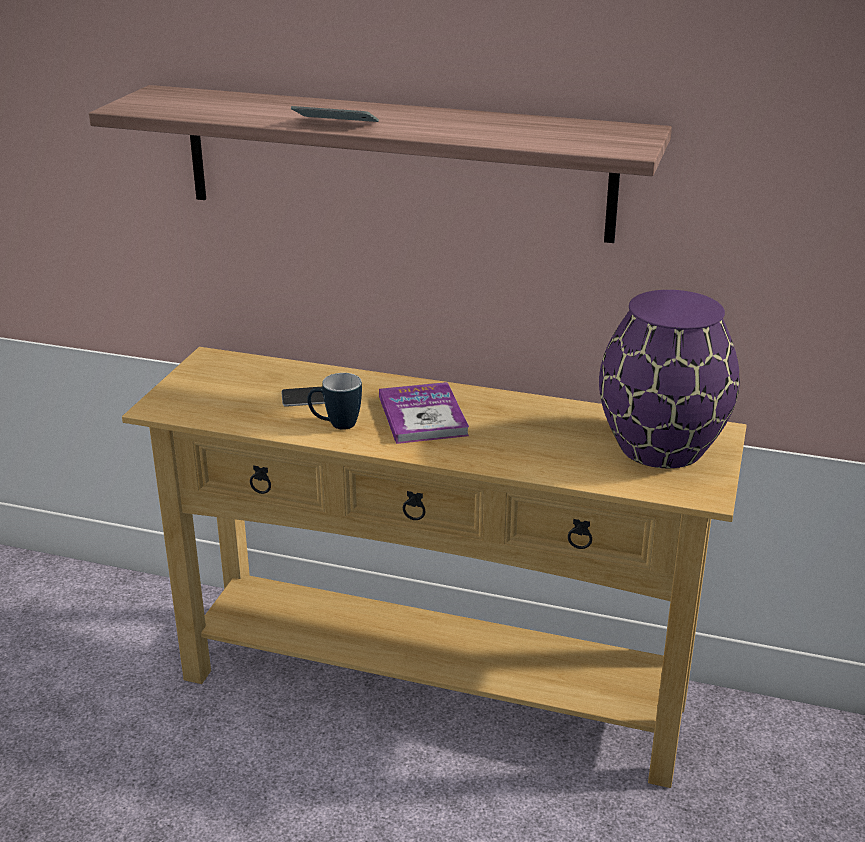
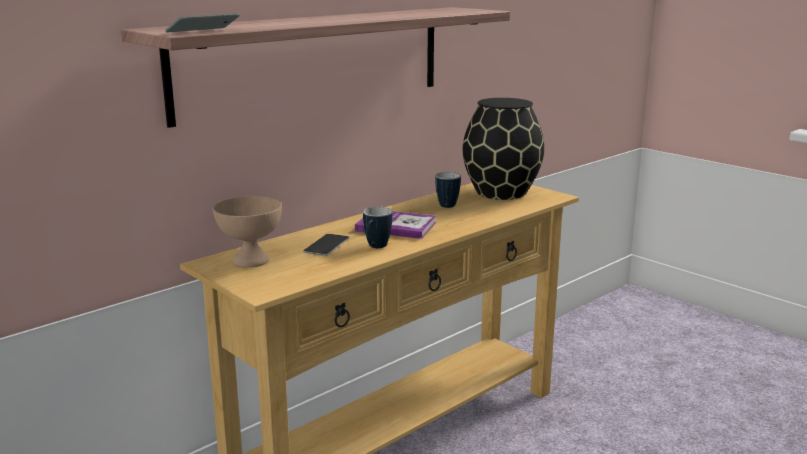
camera: 60 degrees left, 10 degrees down
(234, 375) = (252, 261): none -> beige bowl
(335, 123) = (339, 20): phone -> phone (203, 31)
(539, 427) = (447, 207): none -> mug
(662, 448) = (502, 192): purple vase -> black vase

